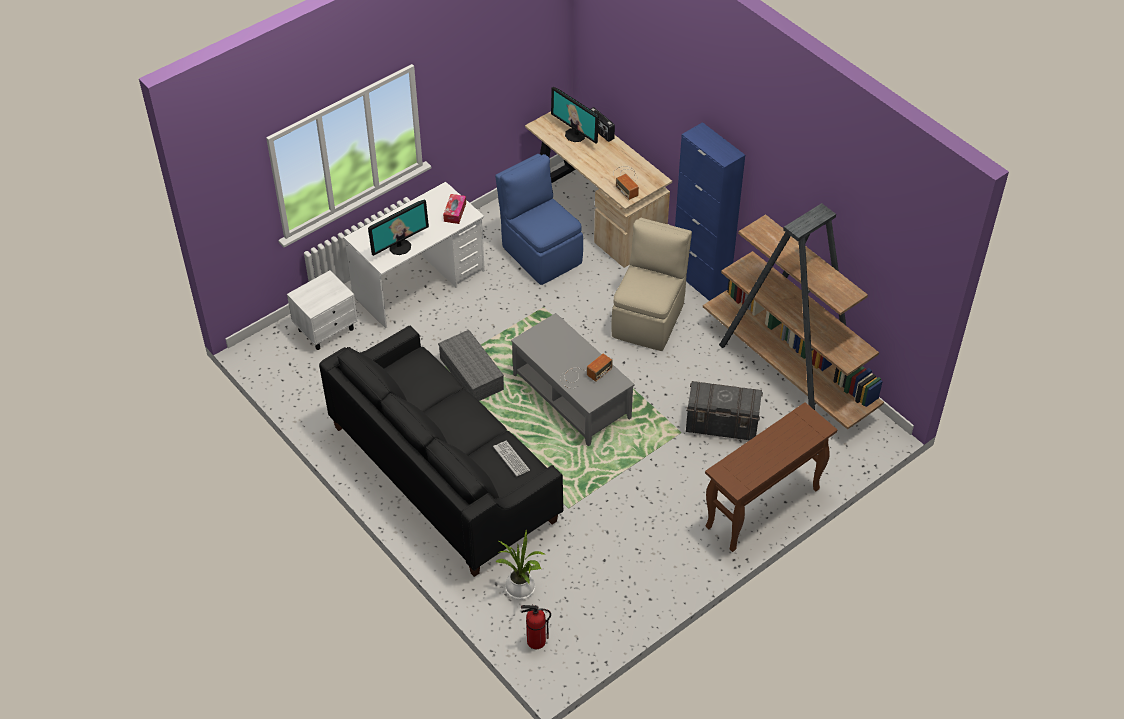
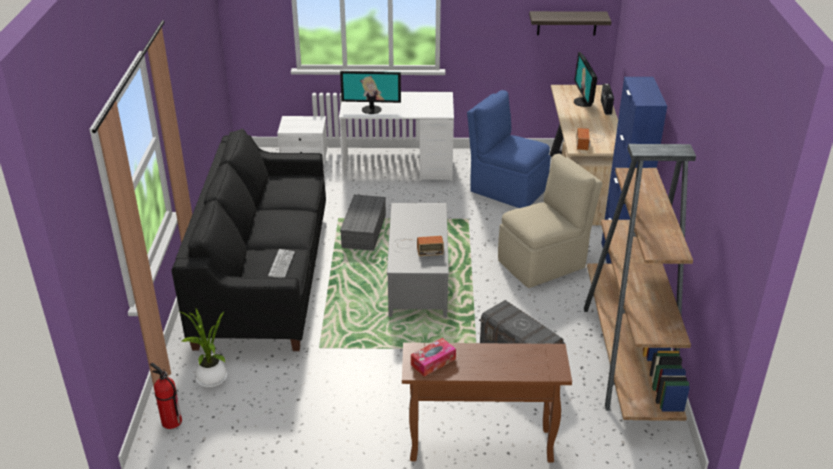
camera: 40 degrees right, 15 degrees down
(455, 212) = (435, 108): tissue box -> tissue box (433, 362)
(530, 63) = (567, 23): none -> shelf
(541, 253) = (506, 189): blue chair -> blue chair turned 60 degrees counterclockwise

